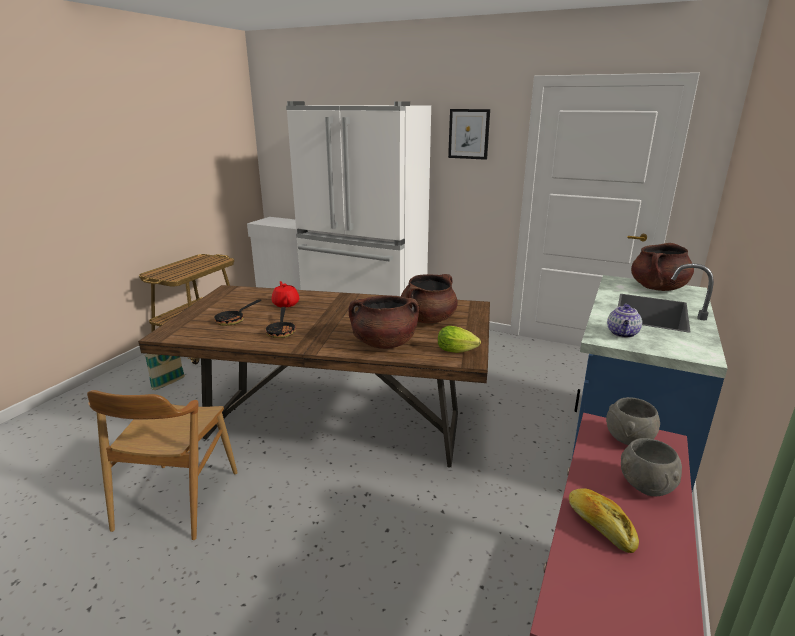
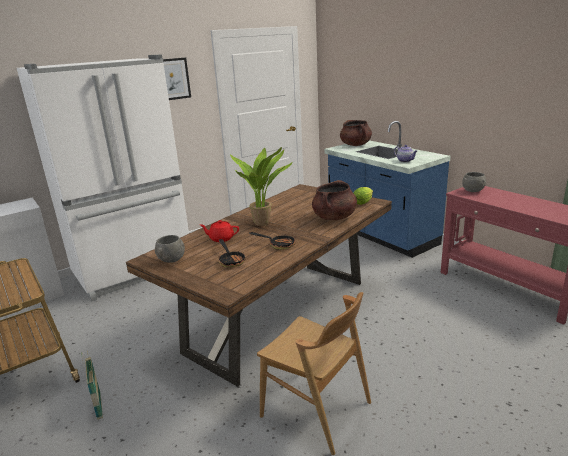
camera: 60 degrees left, 0 degrees up
(340, 312) = (264, 223): none -> potted plant
(428, 319) = (309, 201): brown cooking pot -> none
(600, 526) = (529, 208): bread -> none
(644, 487) = (506, 196): grey bowl -> grey bowl (171, 261)

